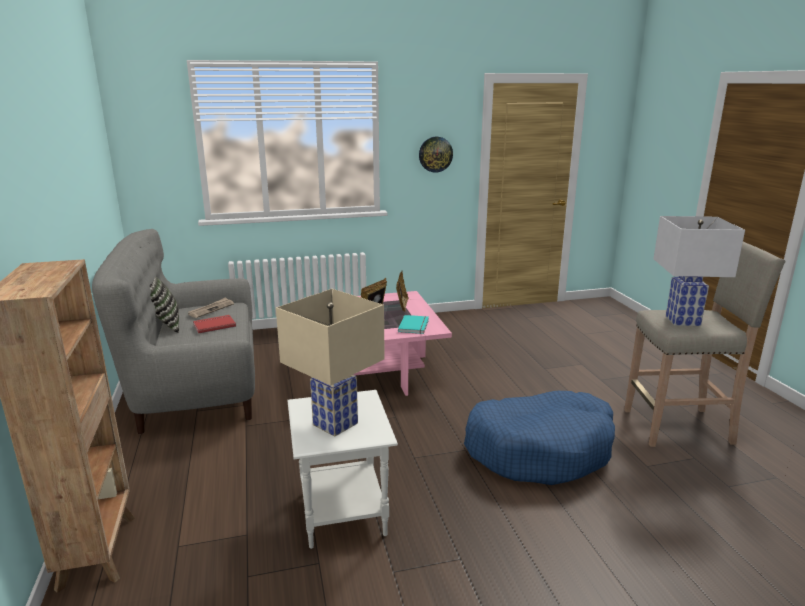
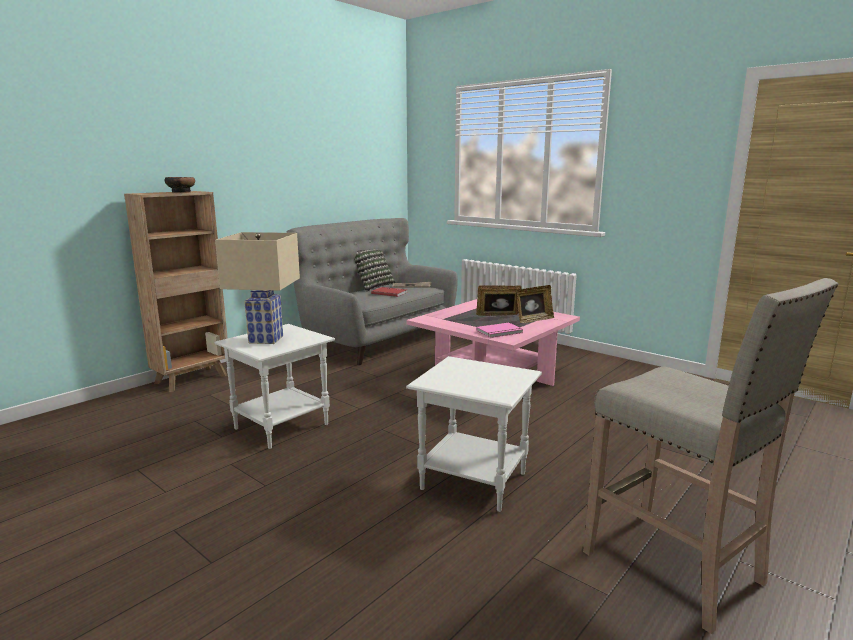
camera: 55 degrees right, 5 degrees down
(49, 272) = (181, 192): none -> bowl
(415, 326) = (500, 332): turquoise book -> pink book
(435, 154) = (668, 172): wall clock -> none
(540, 450) = (472, 481): blue dog bed -> white side table
(682, 321) = (668, 386): white table lamp -> none

